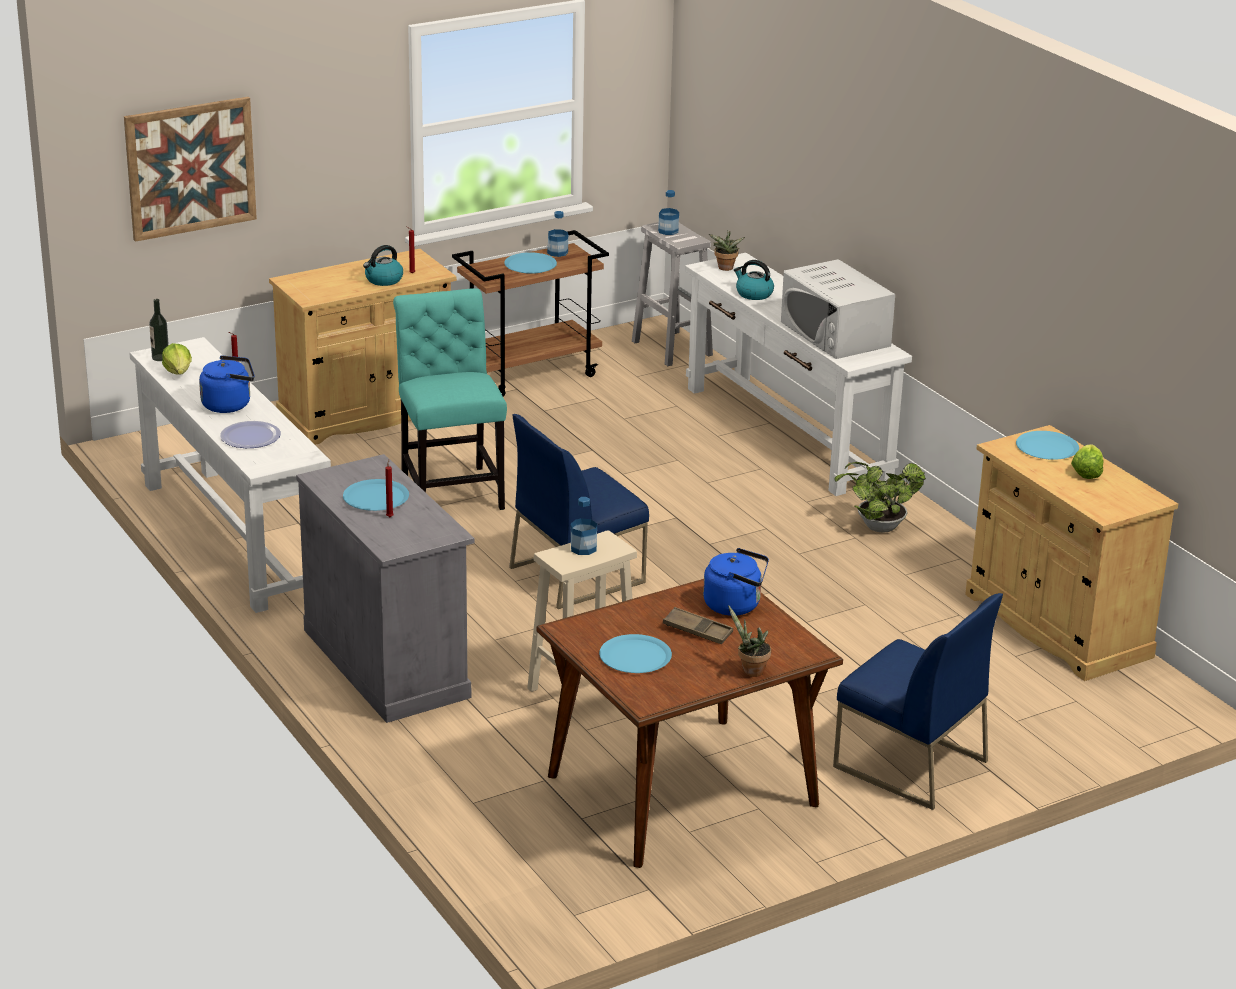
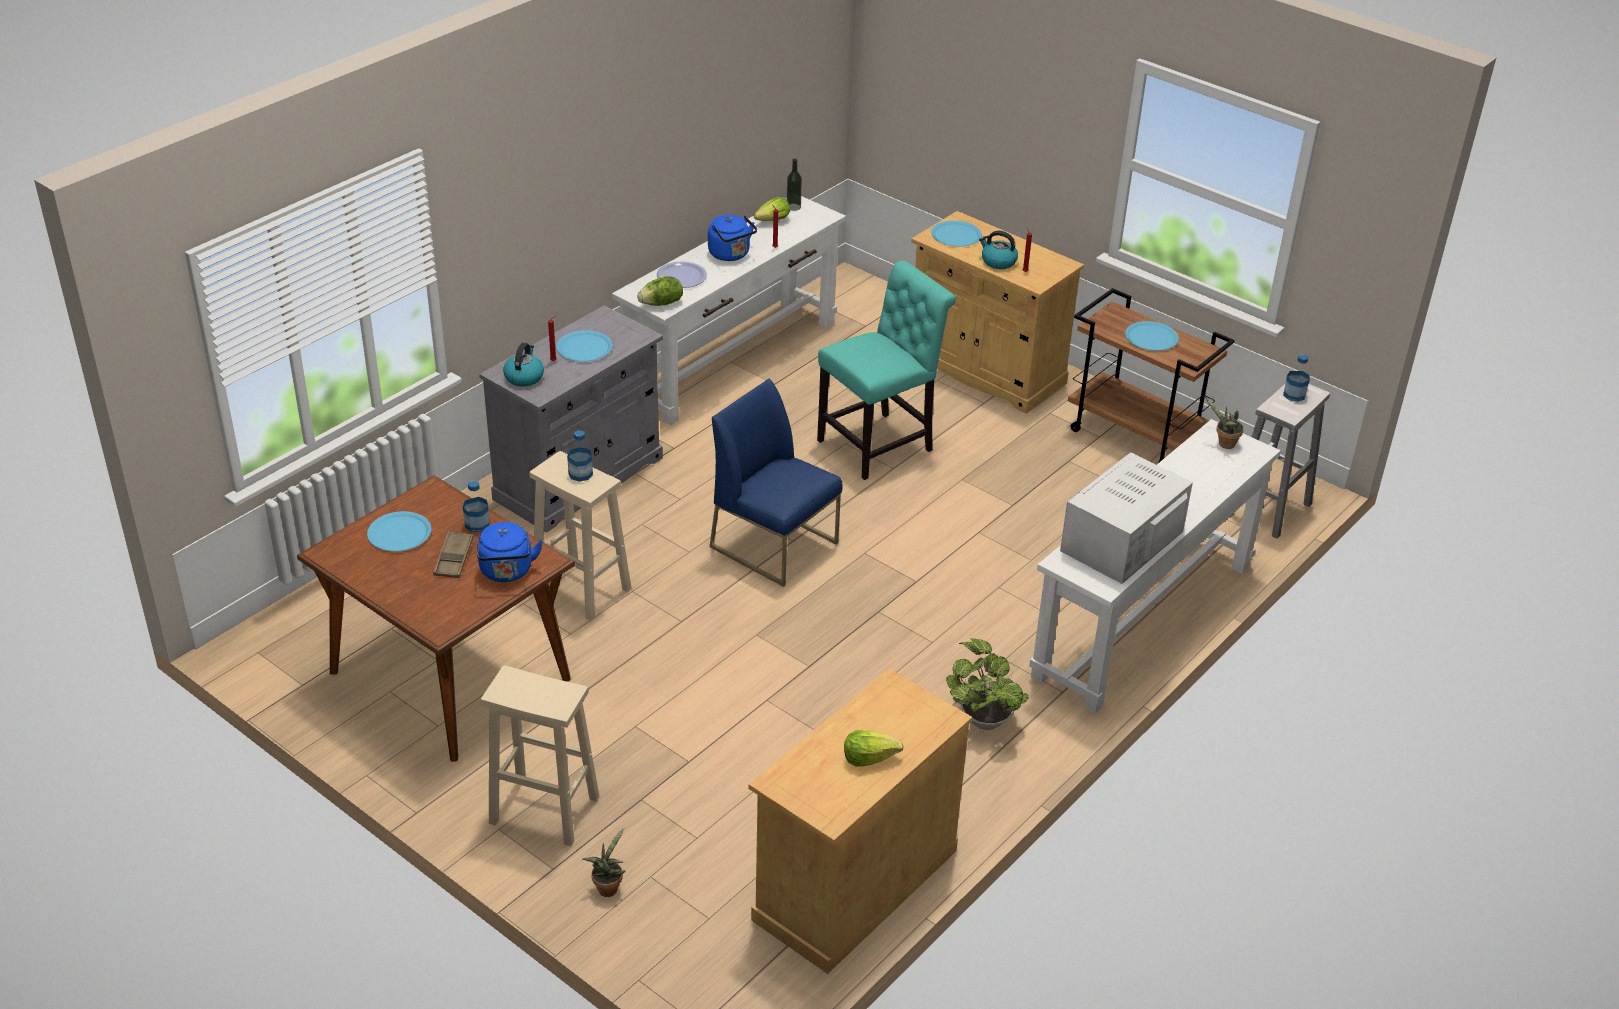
camera: 70 degrees right, 10 degrees up
(190, 168) = (937, 87): picture -> none
(297, 455) = (662, 303): none -> lettuce
(557, 252) = (1194, 346): bottle -> bottle (477, 524)
(750, 670) = (395, 599): potted plant -> potted plant (608, 887)
(753, 294) = (1177, 472): kettle -> kettle (524, 377)
(908, 764) = (542, 810): blue chair -> beige stool
(1047, 447) = (913, 720): blue plate -> blue plate (956, 235)

